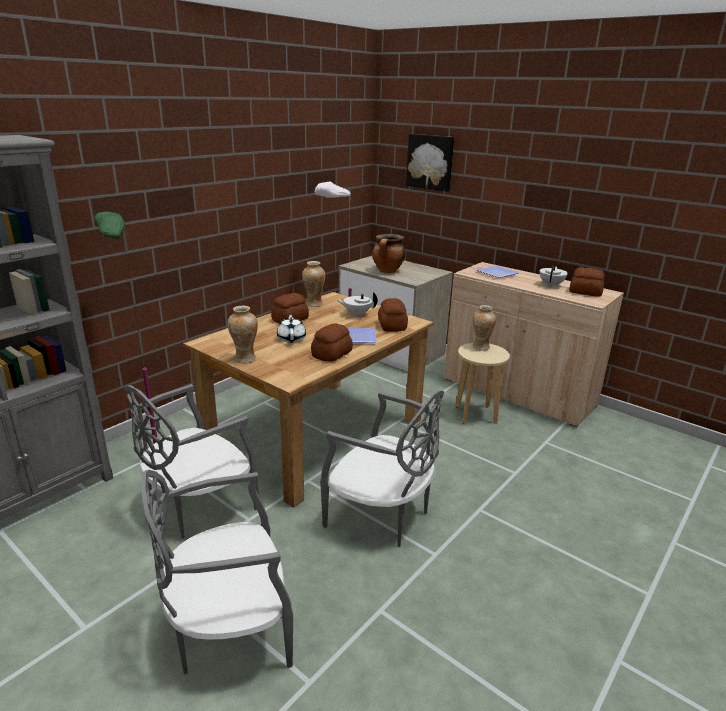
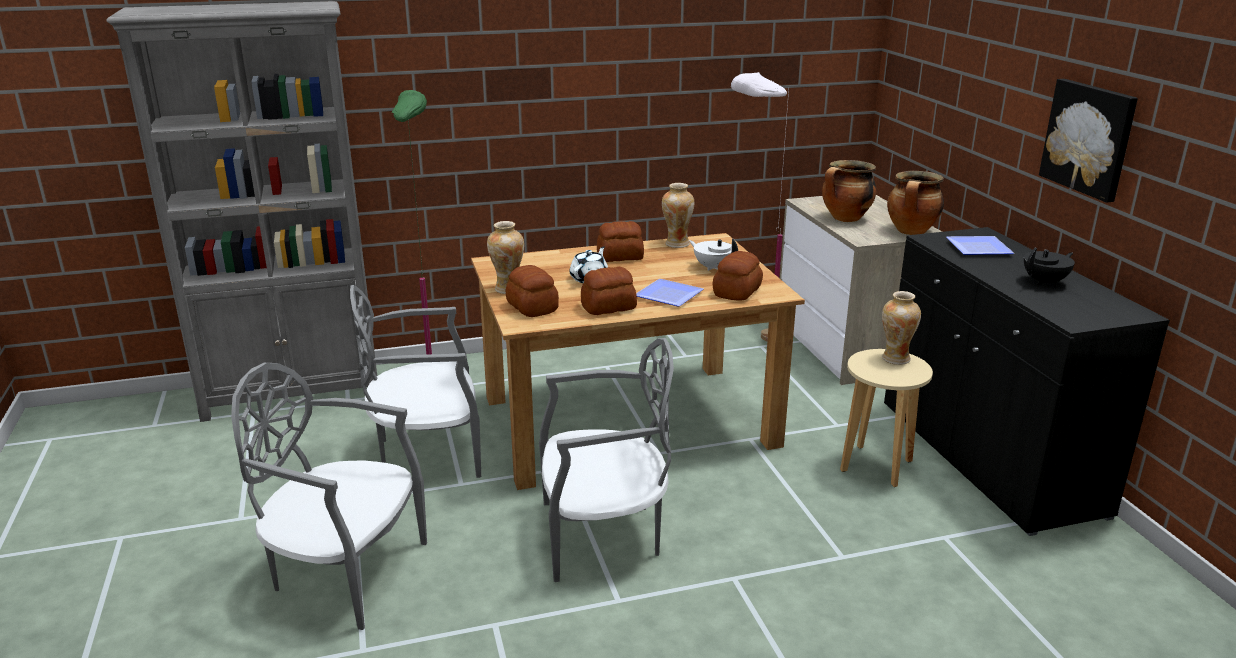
camera: 35 degrees right, 0 degrees up
(381, 515) = (603, 535): grey chair -> grey chair turned 75 degrees counterclockwise
(430, 162) = (944, 53): picture -> picture (1089, 138)
(431, 272) = (911, 232): none -> cooking pot
(517, 392) = (987, 457): beige cabinet -> black cabinet
(551, 285) = (1045, 282): white teapot -> black teapot
(585, 292) = (1088, 304): bread -> bread (532, 307)

